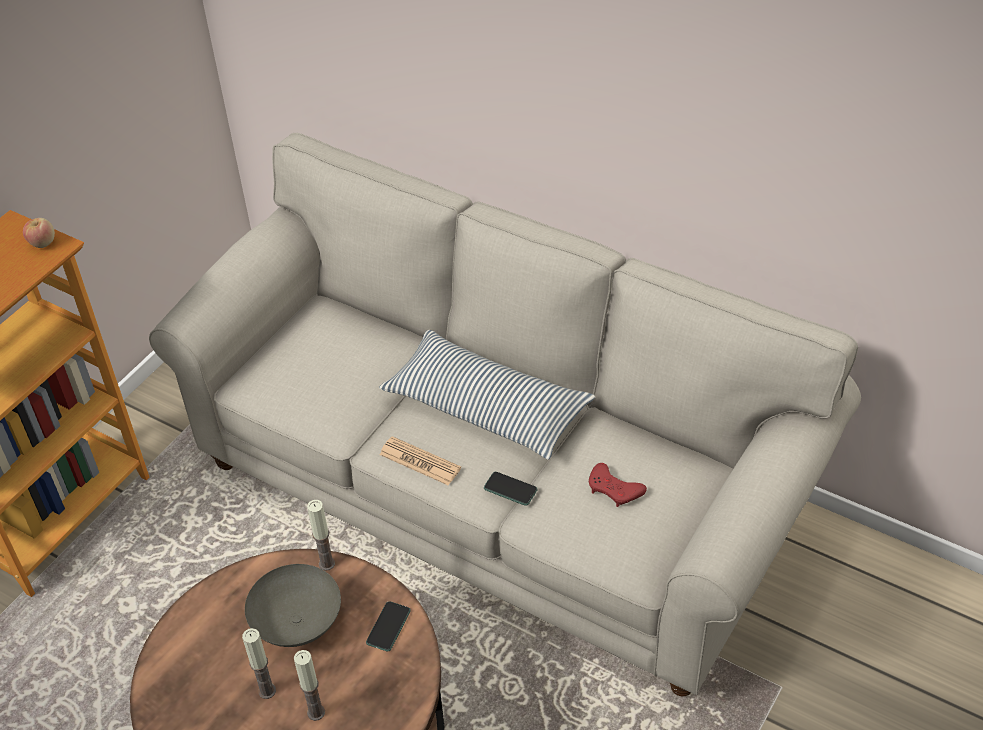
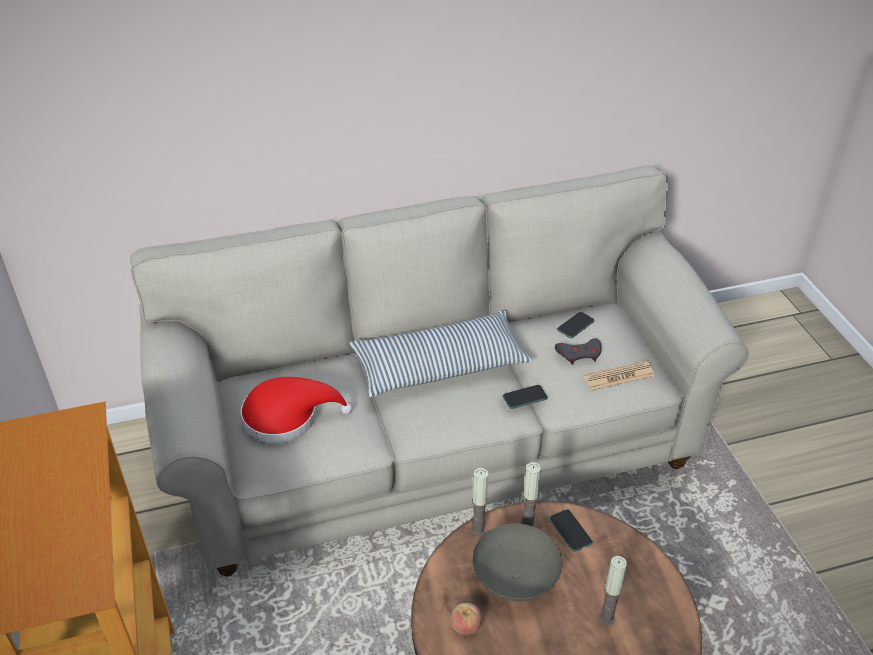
camera: 50 degrees left, 5 degrees down
(42, 243) = (65, 425): apple -> apple (465, 626)
(267, 691) = (560, 635): candle -> candle (527, 524)
(314, 360) = (287, 417): none -> red hat
(420, 461) = (447, 425): newspaper -> newspaper (619, 376)
(614, 489) = (579, 354): red game controller -> grey game controller
(652, 461) = (575, 325): none -> phone

